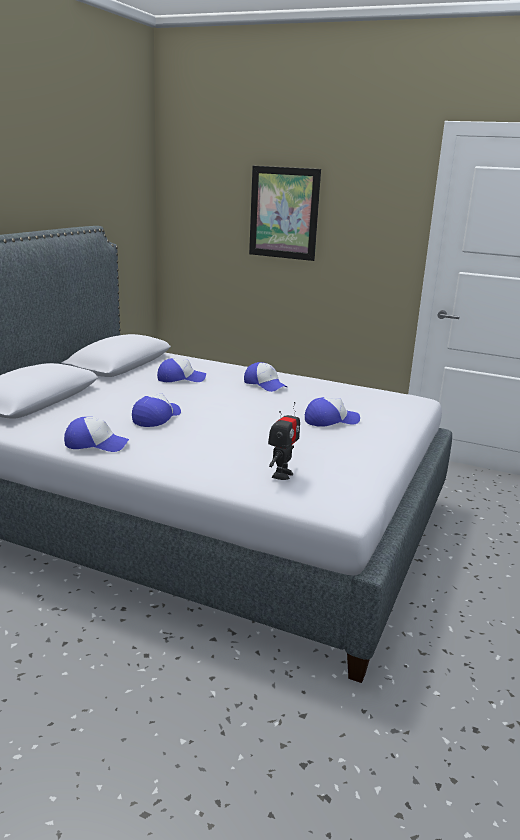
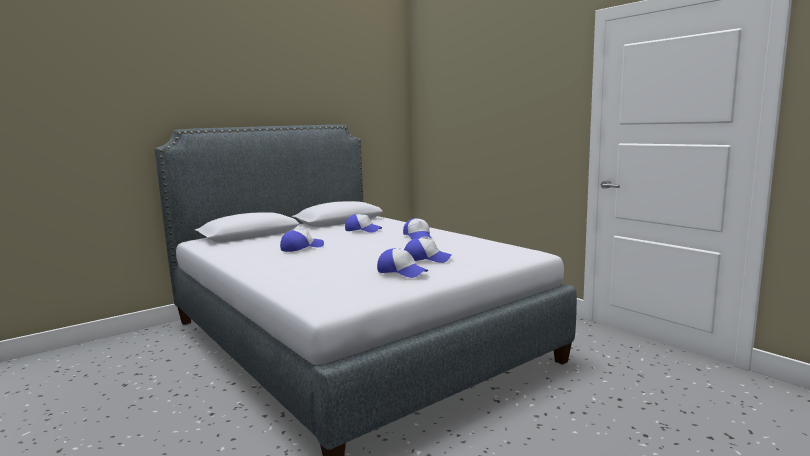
camera: 30 degrees right, 10 degrees down
(96, 444) = (237, 257): cap -> cap (401, 272)
(282, 474) = (318, 283): toy robot -> none
(284, 213) = (486, 108): picture -> none

